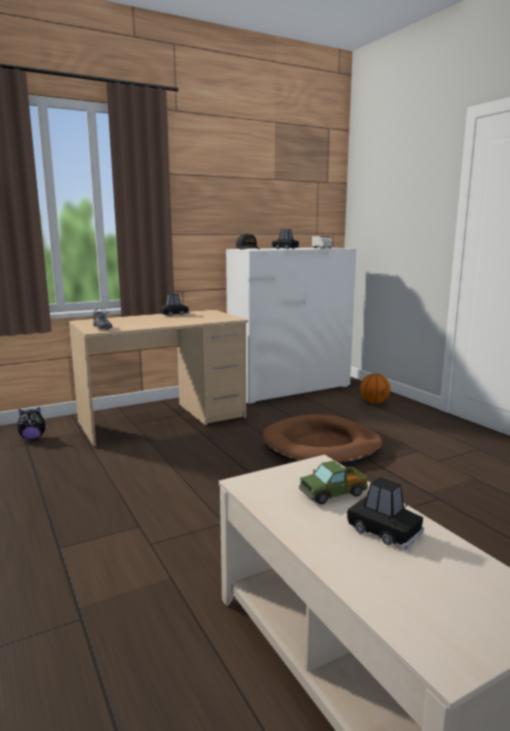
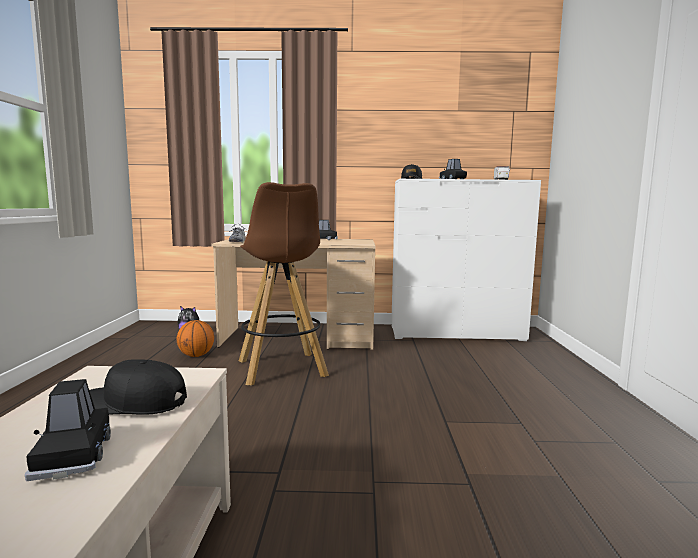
camera: 30 degrees right, 5 degrees down
(195, 453) = (282, 369): none -> brown stool
(321, 446) = (409, 391): brown dog bed -> none
(333, 493) = (134, 403): toy truck -> black cap
(374, 402) = (536, 362): basketball -> basketball (196, 355)

